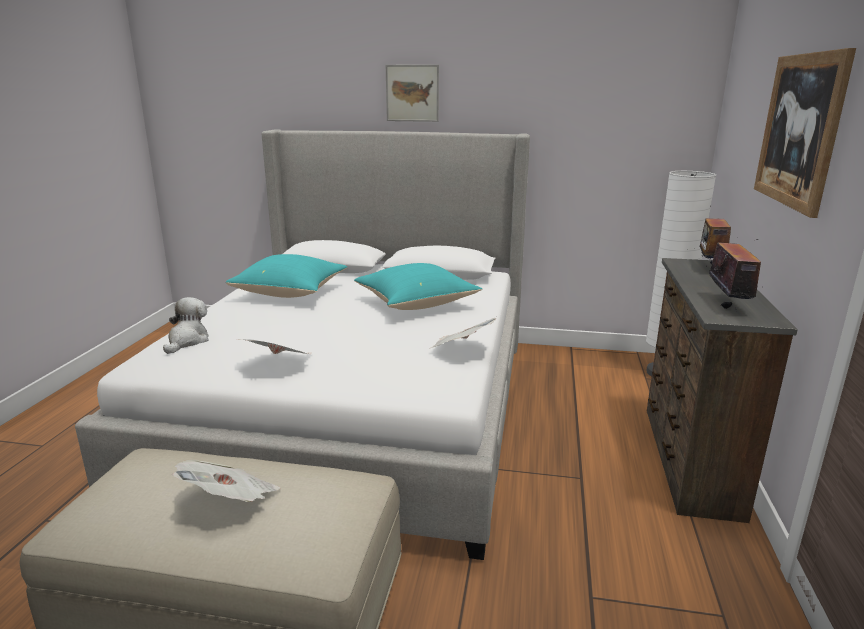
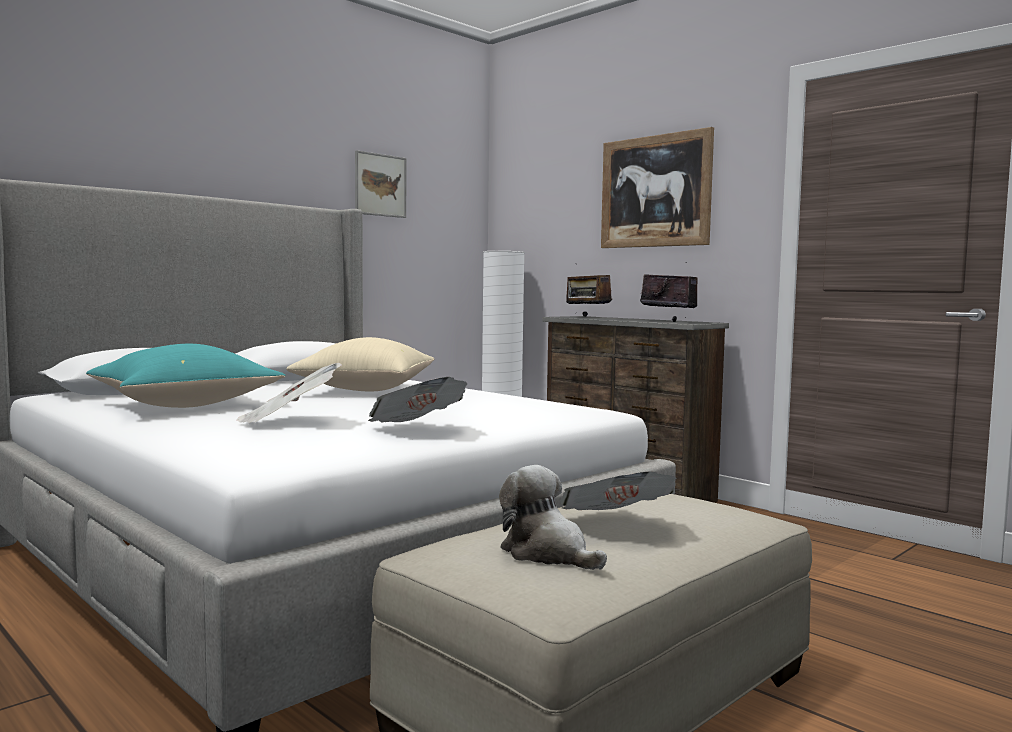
camera: 55 degrees left, 15 degrees down
(187, 341) = (232, 442): plush toy -> plush toy (548, 554)
(412, 93) = (203, 149): picture -> picture (380, 185)
(416, 304) = (365, 390): turquoise pillow -> beige pillow
(462, 349) = (515, 398): newspaper -> newspaper (288, 421)

